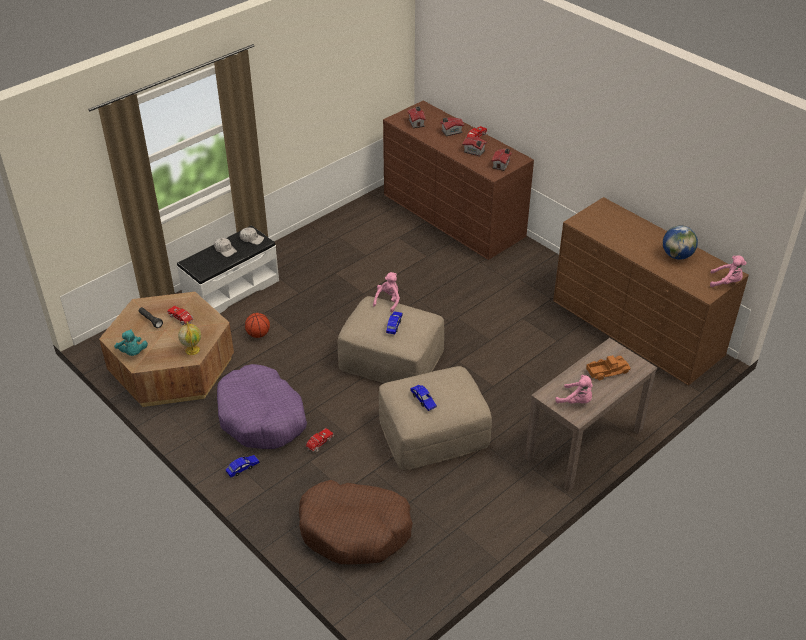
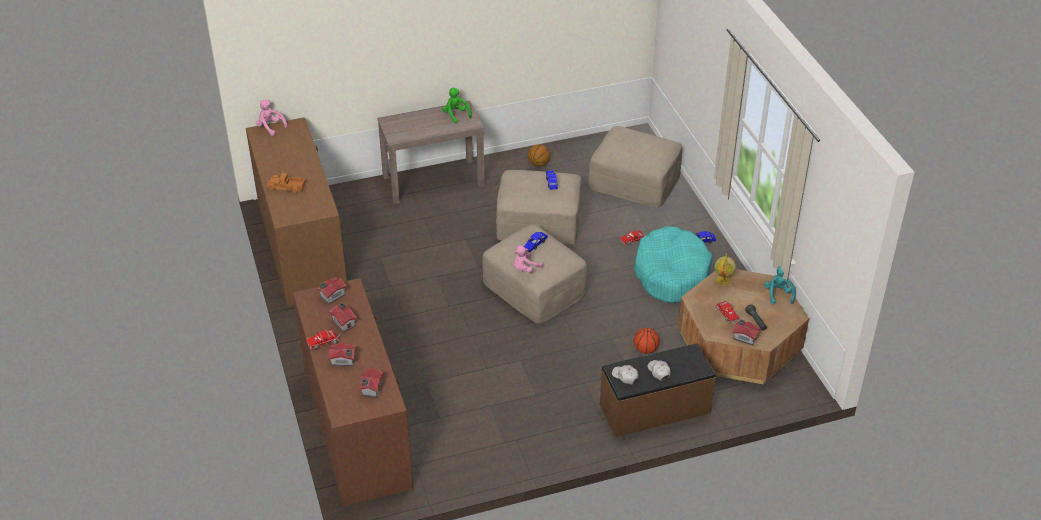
camera: 155 degrees left, 0 degrees up
(158, 304) = (744, 337): none -> toy house
(231, 290) = (655, 409): white bench -> brown bench
(262, 417) = (671, 274): purple dog bed -> turquoise dog bed
(355, 530) = (635, 181): brown dog bed -> beige ottoman
(485, 513) = (538, 164): none -> basketball
(576, 401) = (456, 115): pink plush toy -> green plush toy
(607, 371) = (415, 125): toy truck -> toy truck (287, 187)
(677, 255) = (280, 157): globe -> none

